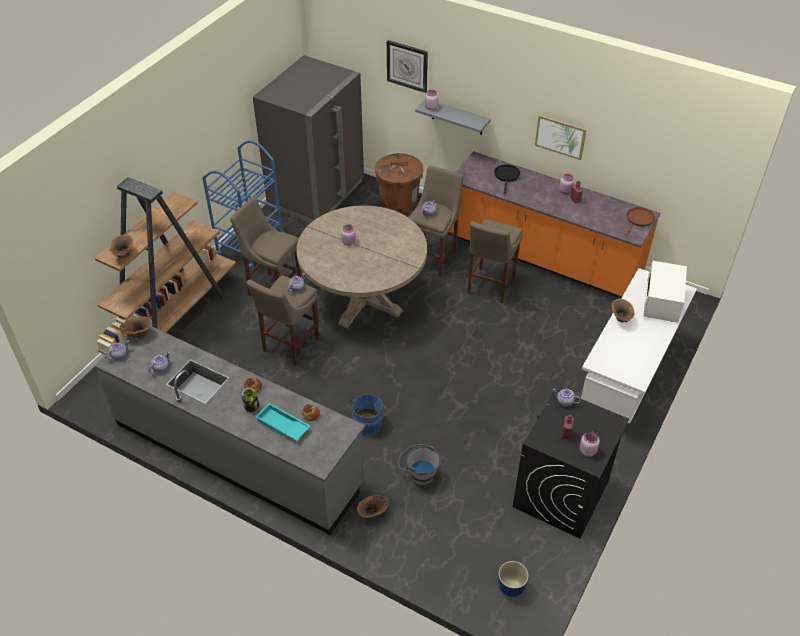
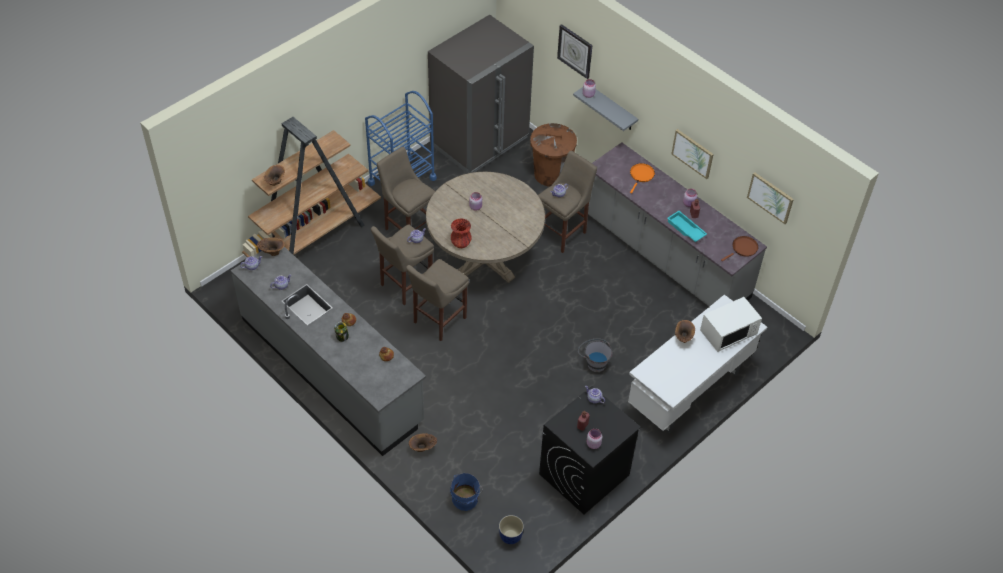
camera: 15 degrees right, 5 degrees up
(282, 426) = (360, 359): turquoise tray -> turquoise tray (685, 229)
(347, 280) = (460, 243): none -> red vase
(369, 423) = (447, 372): blue bucket -> blue bucket (466, 498)
(418, 473) = (472, 426): grey bucket -> grey bucket (593, 362)
(490, 287) = (603, 274): beige stool -> beige stool (437, 321)
(507, 176) = (641, 175): black frying pan -> orange frying pan
(543, 258) = (664, 257): orange counter -> grey counter
(661, 156) = (770, 197): none -> picture
(662, 303) = (728, 333): white microwave -> white microwave turned 150 degrees counterclockwise

